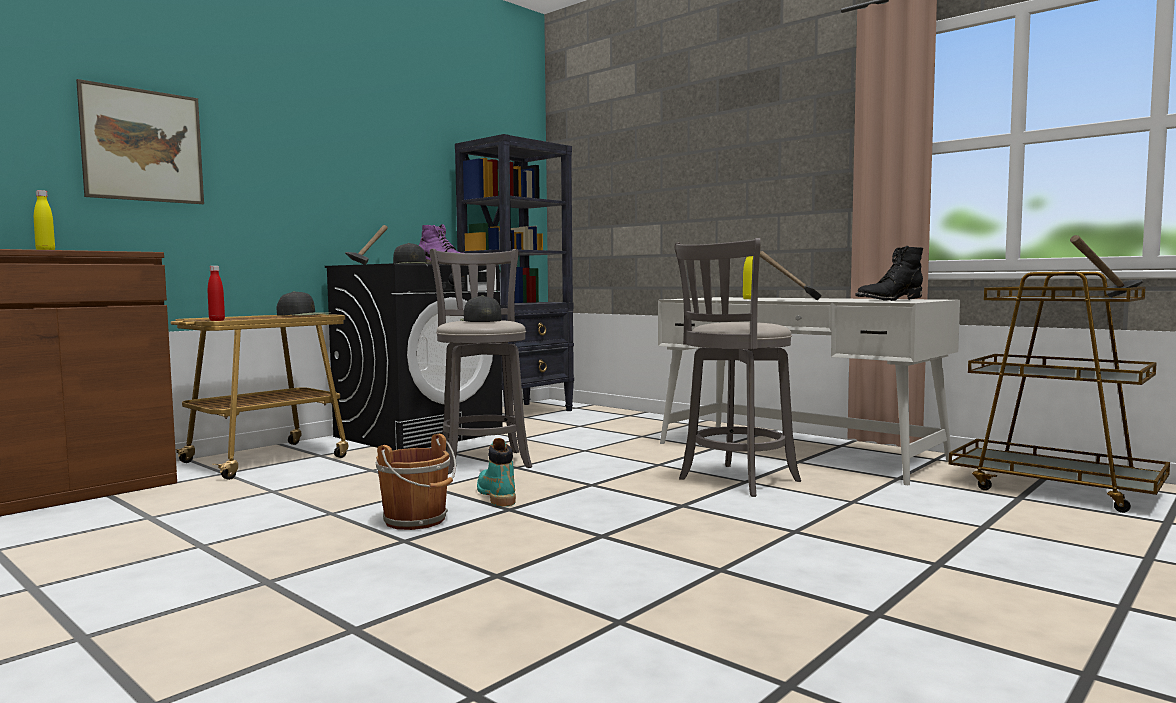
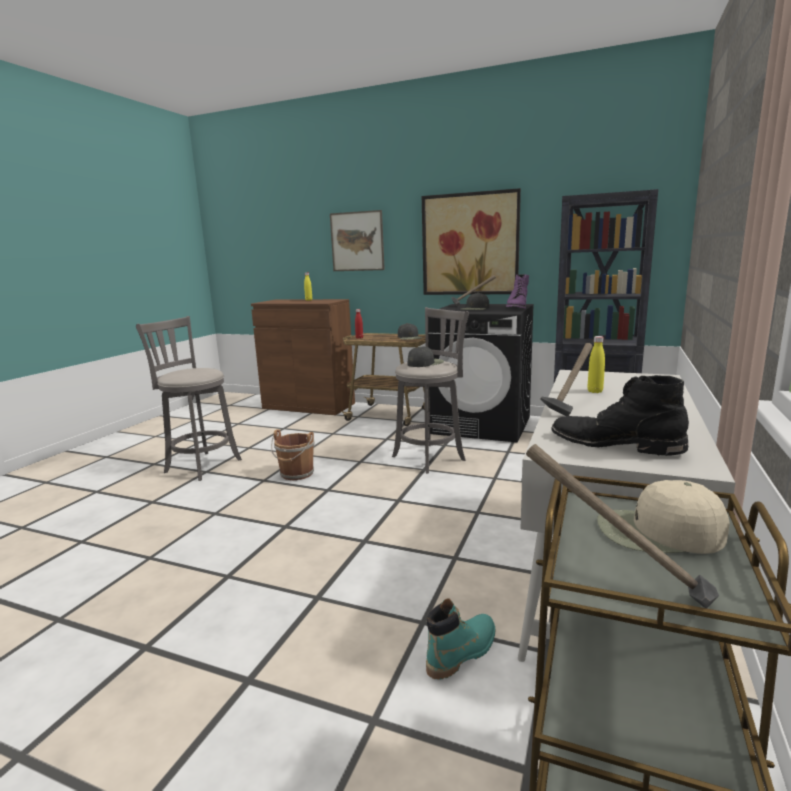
camera: 70 degrees right, 10 degrees up
(344, 179) = (470, 244): none -> picture
(496, 496) = (353, 480): turquoise boot -> turquoise boot (462, 652)
(735, 481) = (451, 552): grey stool -> grey stool (200, 465)
(1042, 297) = (658, 532): none -> beige cap

